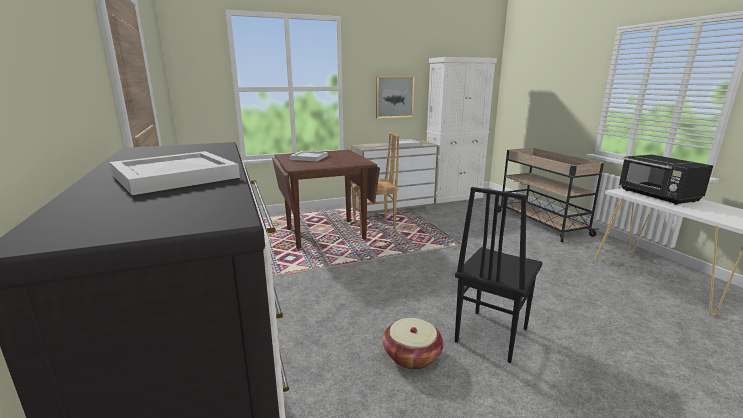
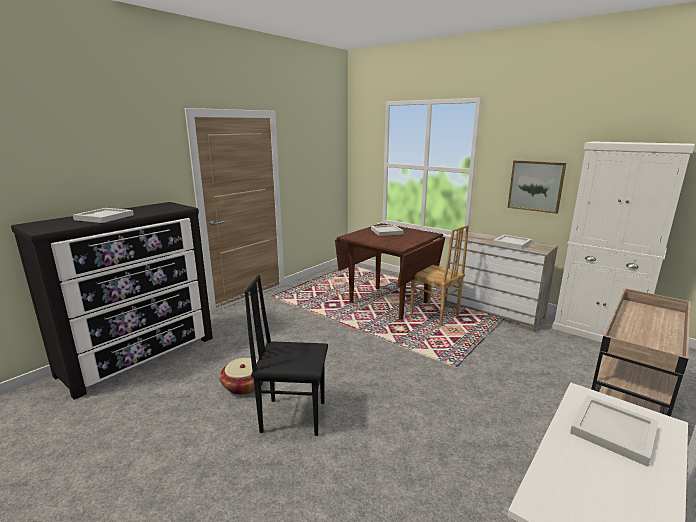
camera: 60 degrees right, 0 degrees up
(658, 196) = (614, 432): black microwave -> white tray

